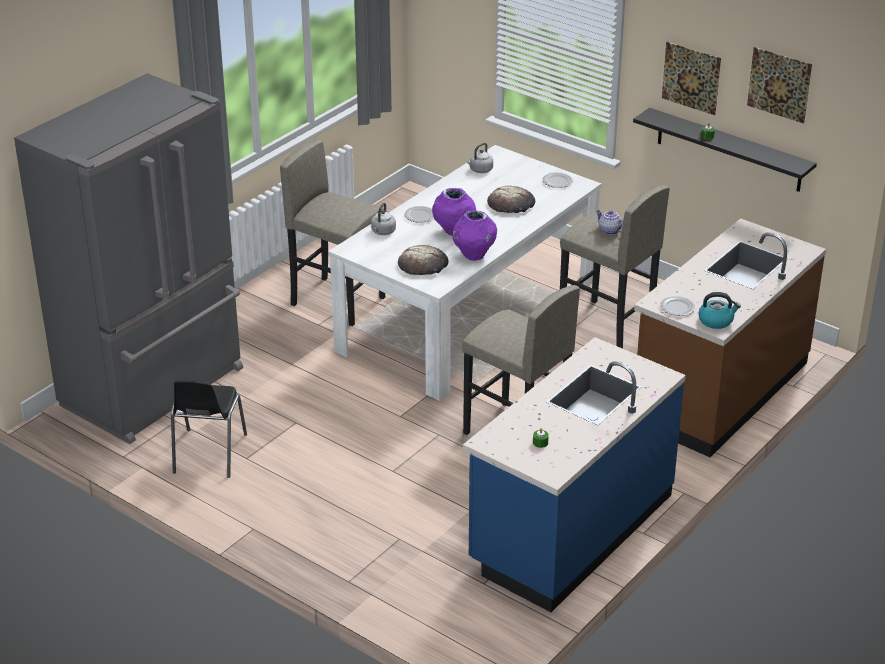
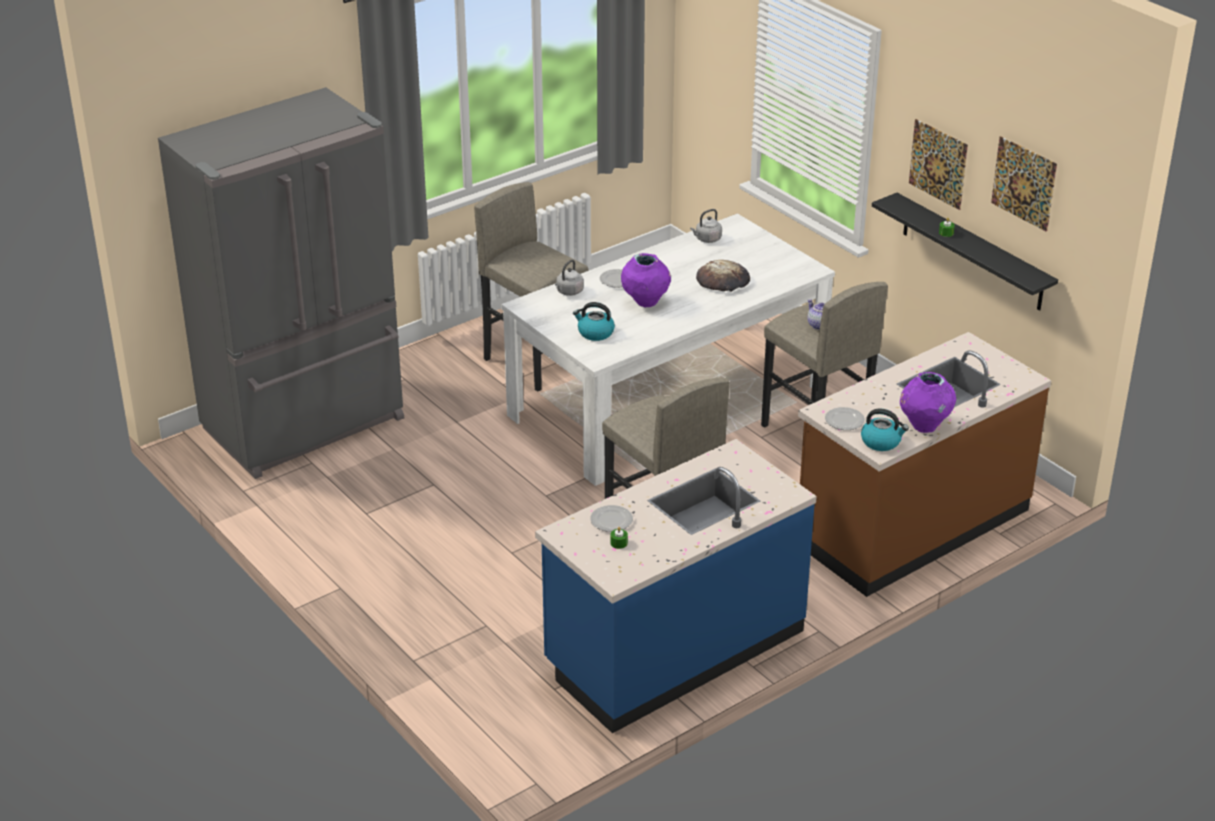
camera: 15 degrees right, 0 degrees up
(208, 454) = (329, 503): black chair -> none
(423, 264) = (595, 333): bread -> kettle
(474, 255) = (654, 331): purple vase -> purple vase (924, 425)
(557, 181) = (786, 263): plate -> plate (611, 520)

